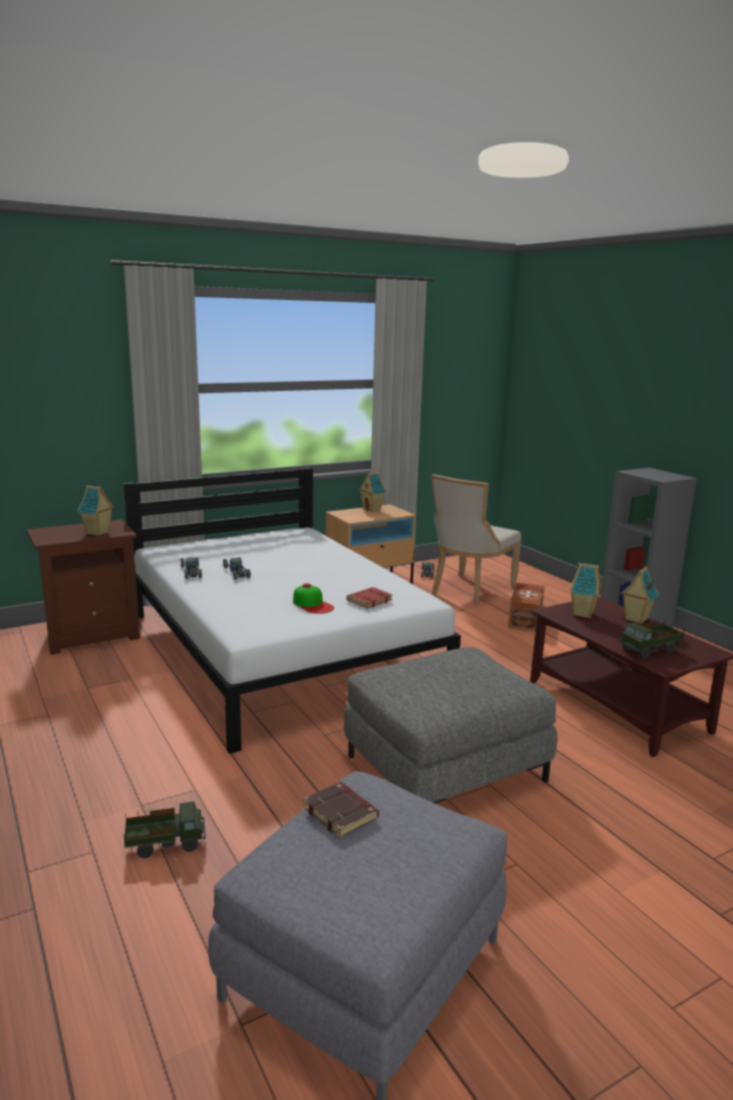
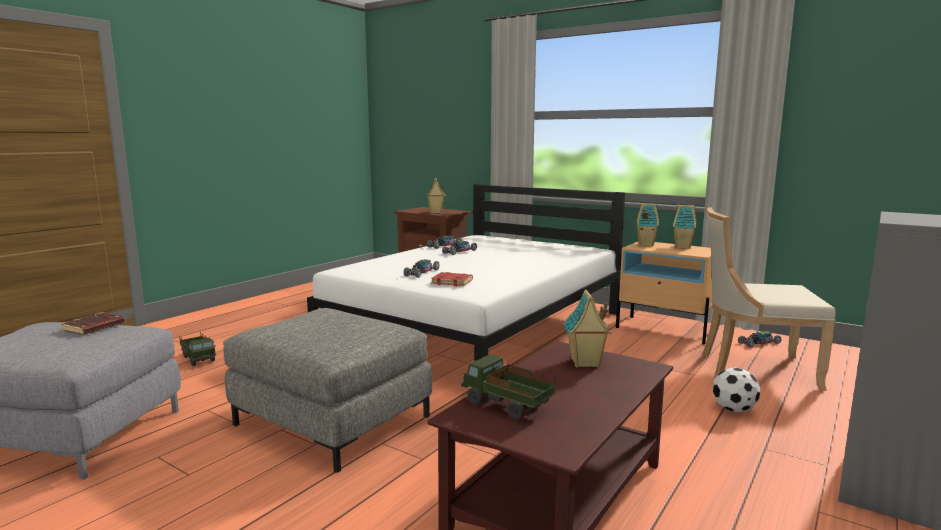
camera: 65 degrees right, 5 degrees down
(313, 604) = (421, 273): cap -> toy car
(526, 619) = (734, 409): brown storage box -> football
(635, 619) = (616, 391): toy house -> toy house (645, 244)

